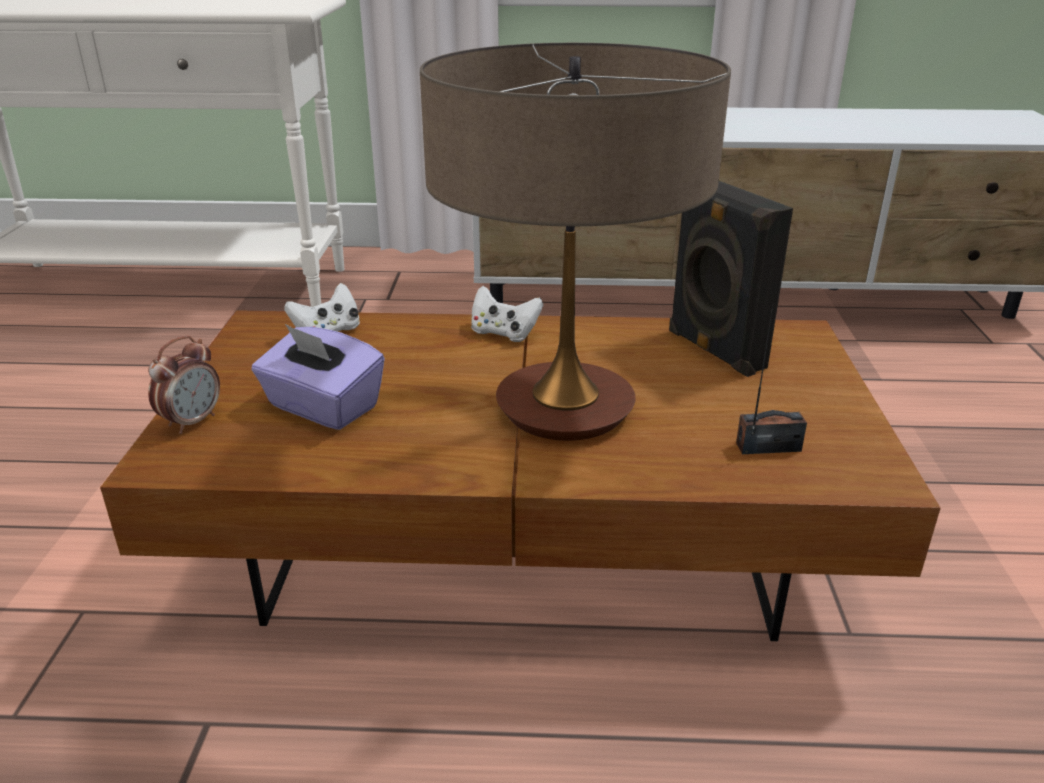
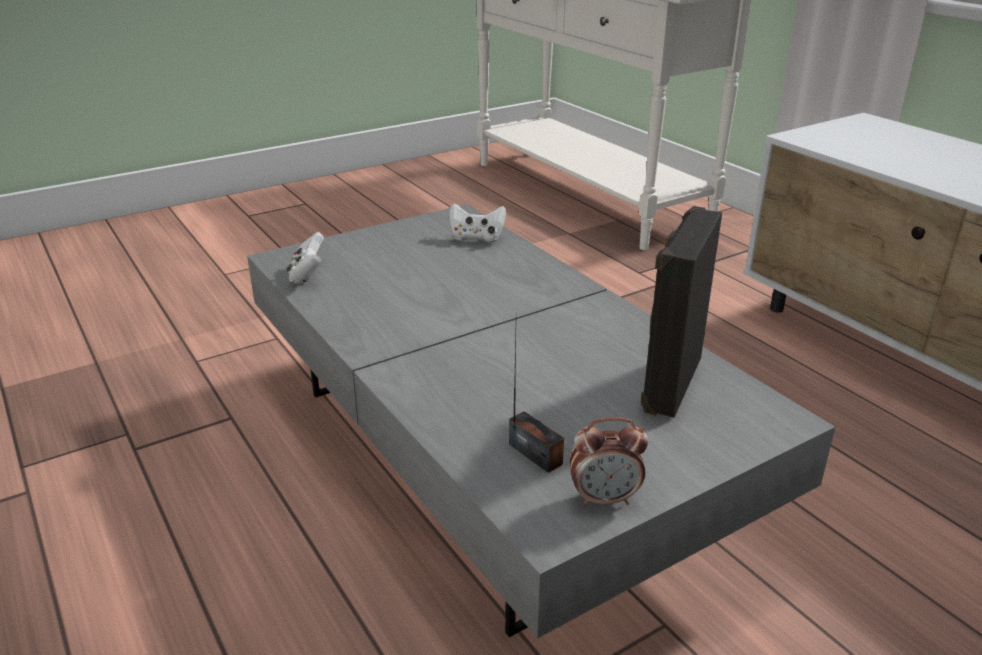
camera: 55 degrees right, 0 degrees up
(192, 422) = (328, 248): alarm clock -> alarm clock (605, 499)
(322, 407) = (385, 274): purple tissue box -> none
(504, 333) = (563, 291): white game controller -> white game controller (307, 275)
(520, 542) = (488, 455): brown coffee table -> grey coffee table
(565, 409) = (484, 350): table lamp -> none

